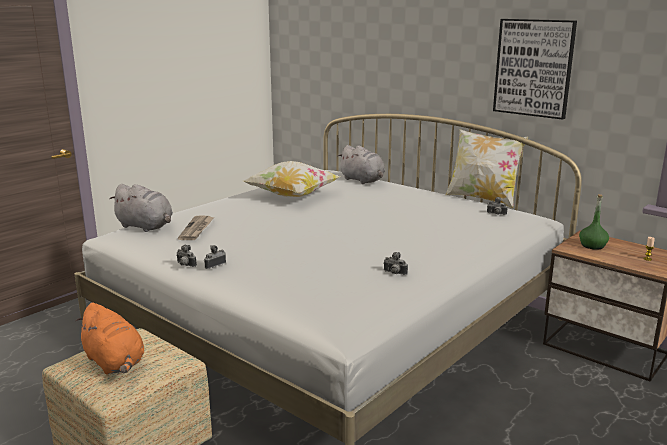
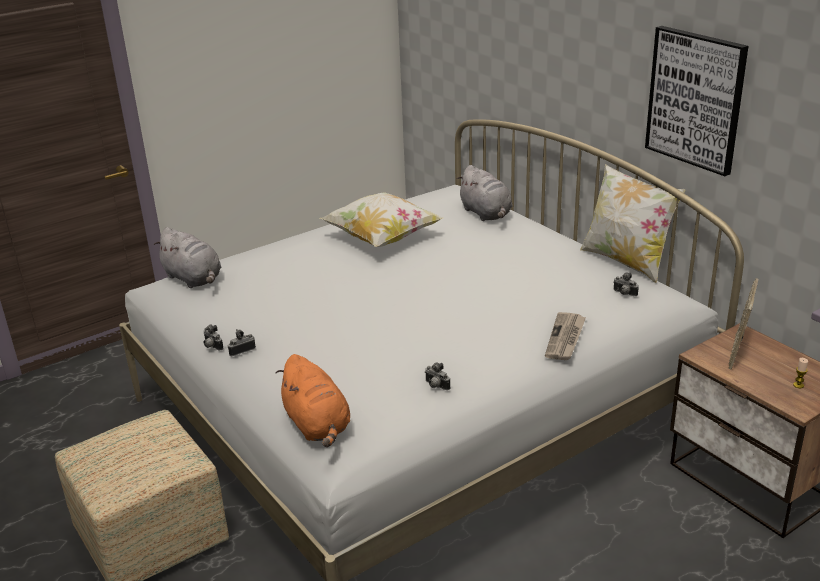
camera: 15 degrees right, 10 degrees up
(115, 363) = (123, 456): orange plush toy -> orange plush toy (317, 425)
(197, 229) = (246, 289): newspaper -> newspaper (565, 338)
(592, 245) = (738, 353): green bottle -> picture frame

